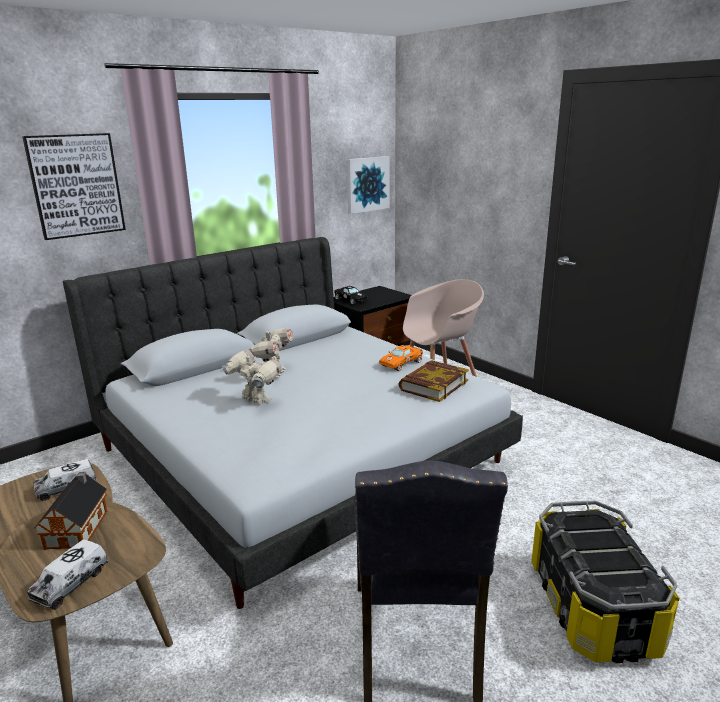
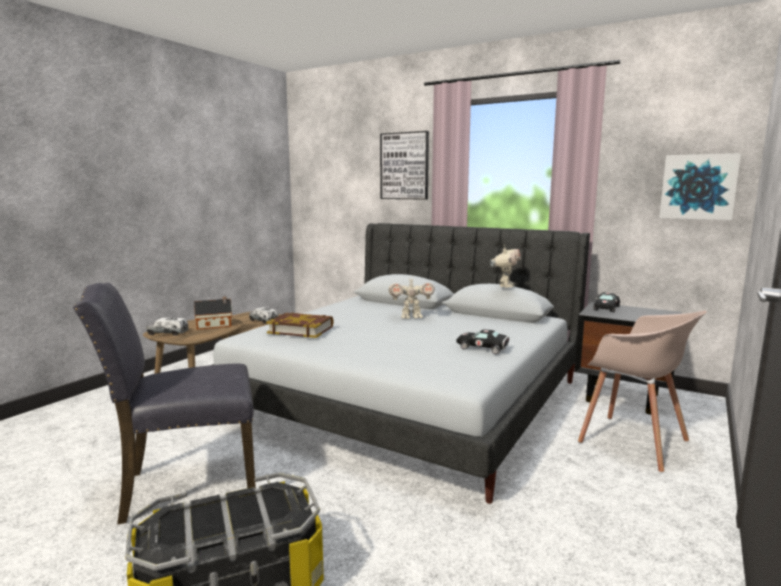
camera: 70 degrees right, 10 degrees down
(255, 401) = (358, 319): toy robot -> toy robot (505, 286)
(402, 363) = (484, 348): orange toy car -> black toy car
(433, 385) = (442, 363): book -> book (301, 329)

